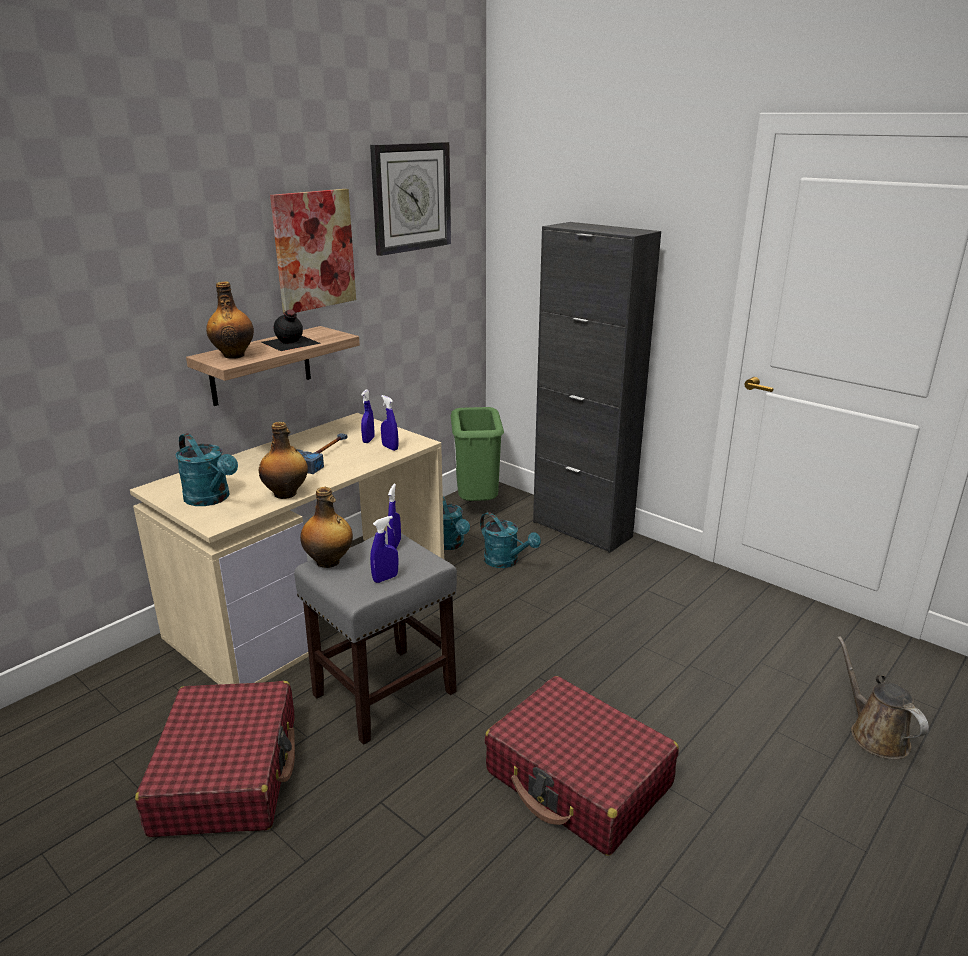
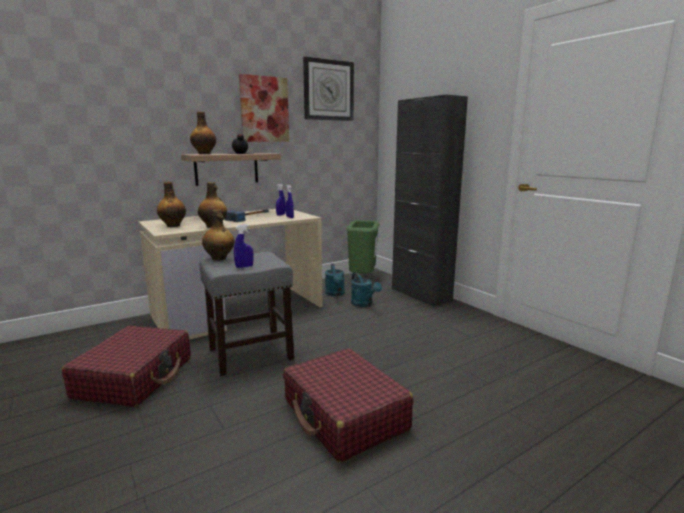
camera: 15 degrees right, 10 degrees down
(211, 499) = (173, 225): turquoise watering can -> bottle
(395, 544) = (263, 256): blue spray bottle -> none
(875, 734) = (591, 426): brown watering can -> none

